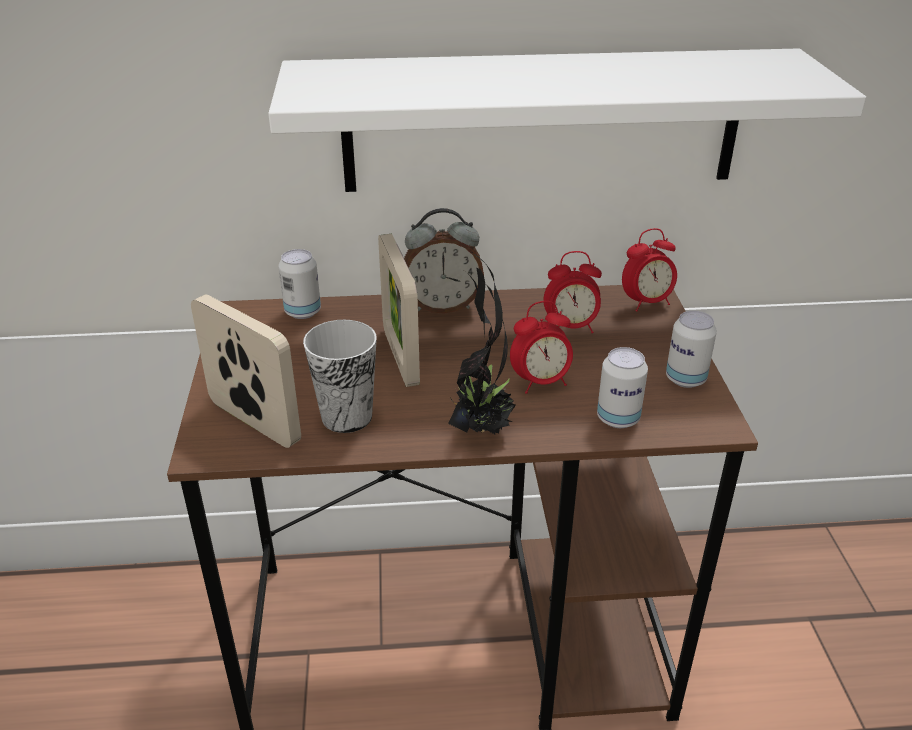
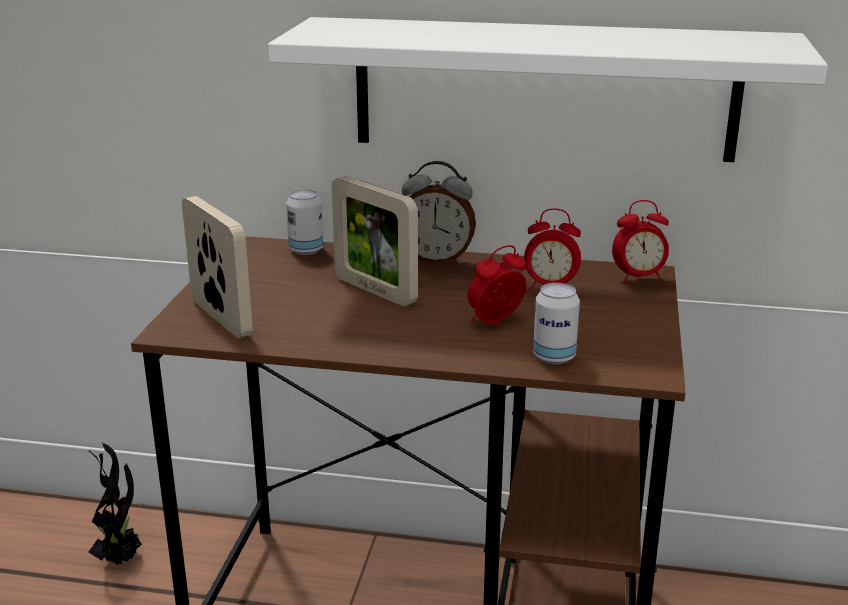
camera: 15 degrees right, 10 degrees down
(347, 417) = (302, 325): cup -> none
(400, 357) = (375, 291): picture frame -> picture frame turned 45 degrees counterclockwise
(481, 427) = (420, 347): potted plant -> potted plant (121, 559)
(540, 382) = (495, 323): alarm clock -> alarm clock turned 150 degrees clockwise
(685, 379) = (641, 337): can -> none

